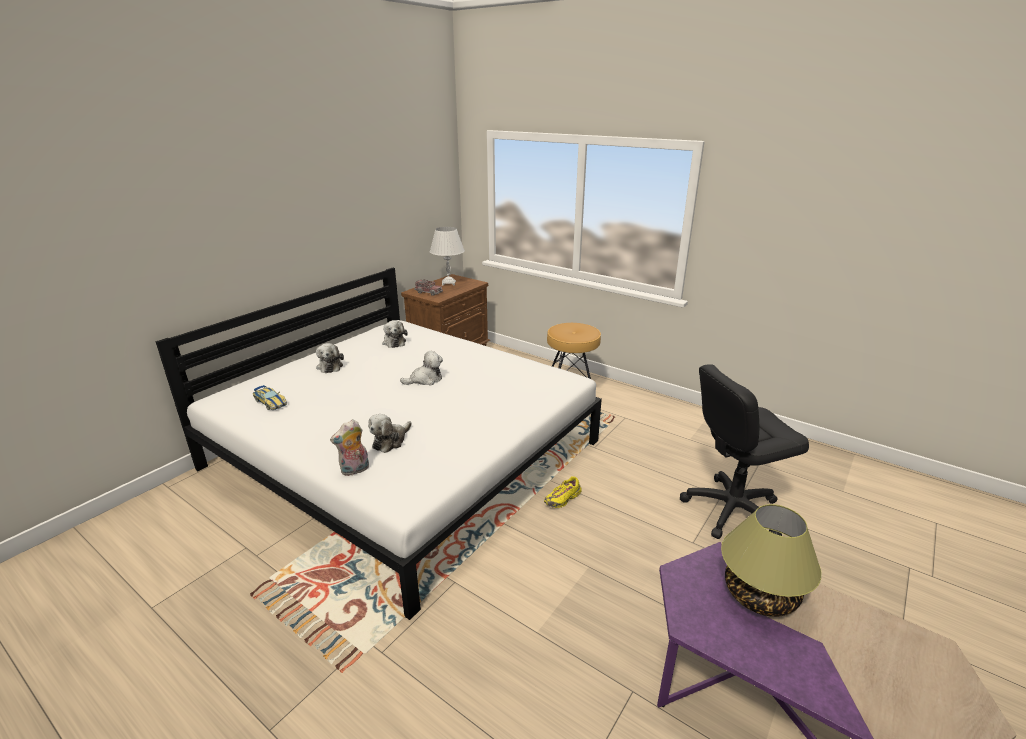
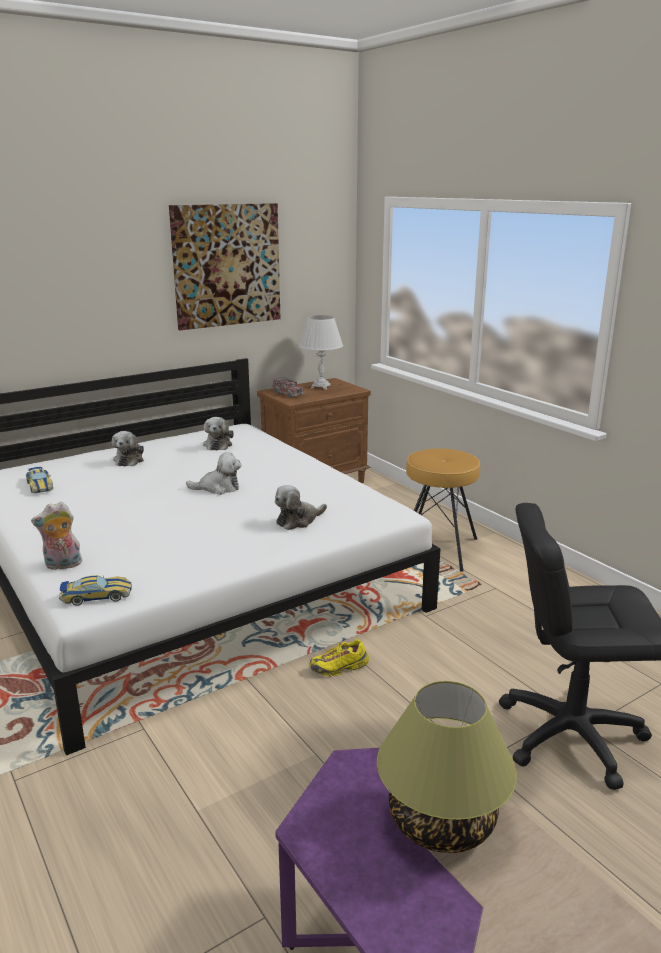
camera: 20 degrees right, 5 degrees down
(373, 193) = (227, 265): none -> picture
(390, 441) = (125, 543): plush toy -> plush toy (298, 520)
(407, 491) = (96, 596): none -> toy car

